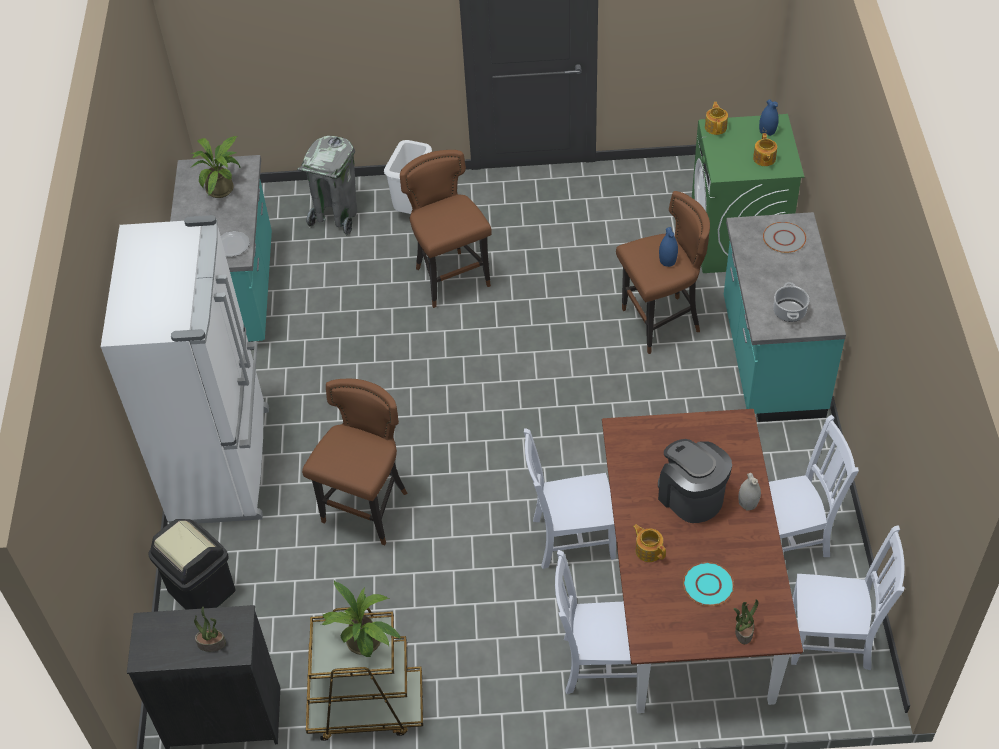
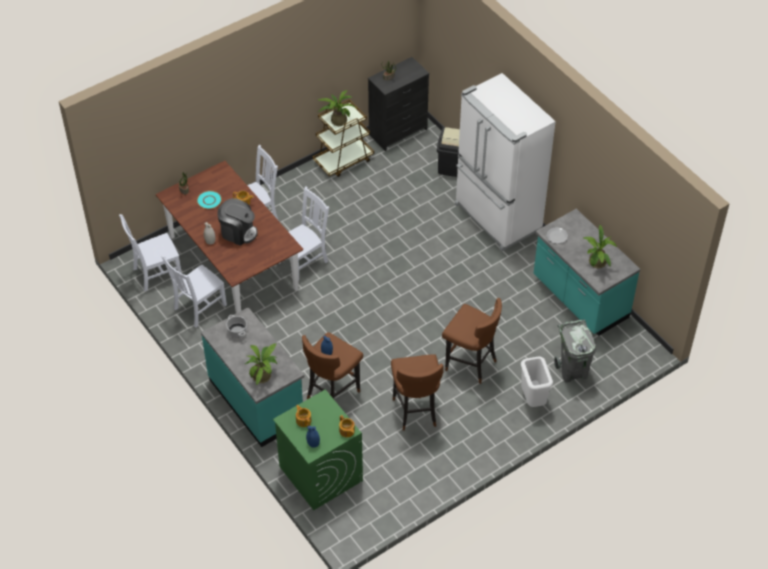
camera: 145 degrees right, 0 degrees up
(367, 511) = (409, 229): brown stool -> brown stool (415, 411)
(784, 238) = (263, 375): grey plate -> potted plant

